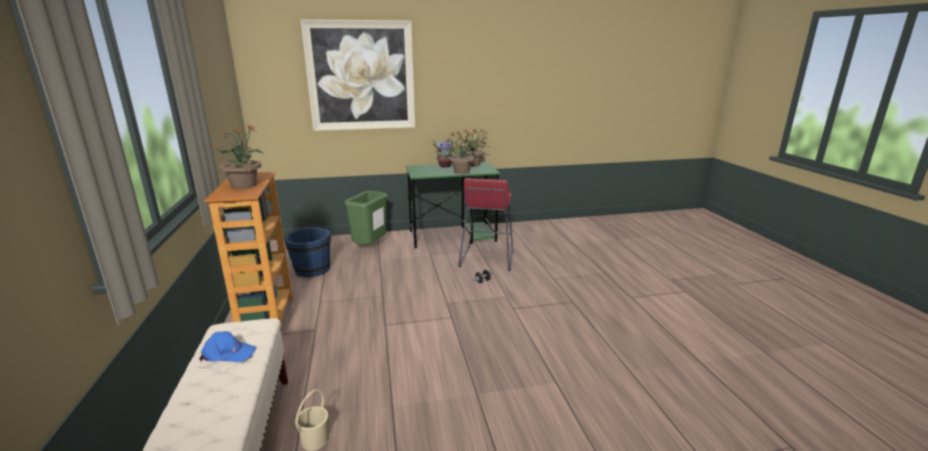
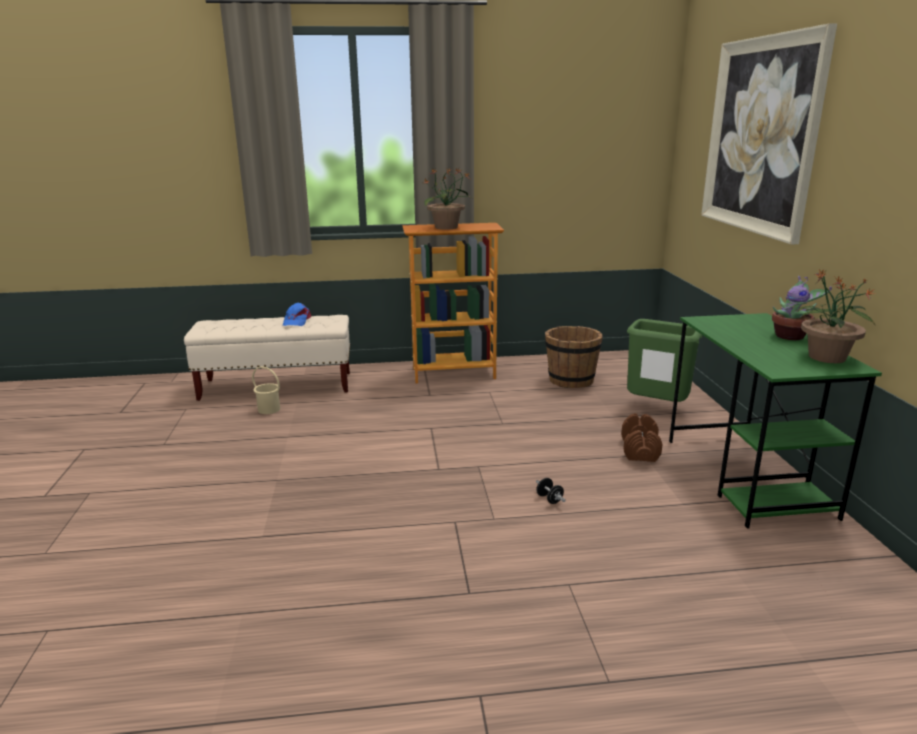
camera: 95 degrees right, 0 degrees up
(312, 270) = (571, 380): blue bucket -> brown bucket
(425, 255) = (640, 450): none -> brown dumbbell
(461, 172) = (749, 347): potted plant -> none
(487, 258) = (647, 509): red stool -> none

